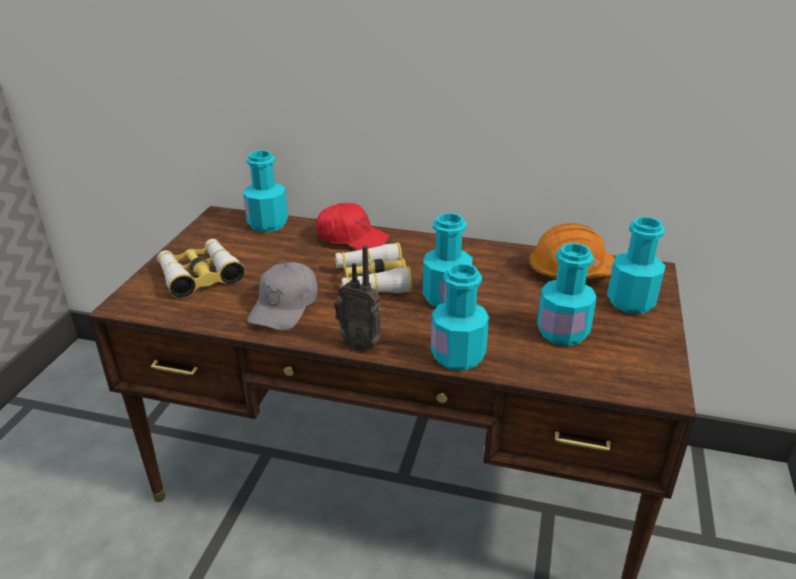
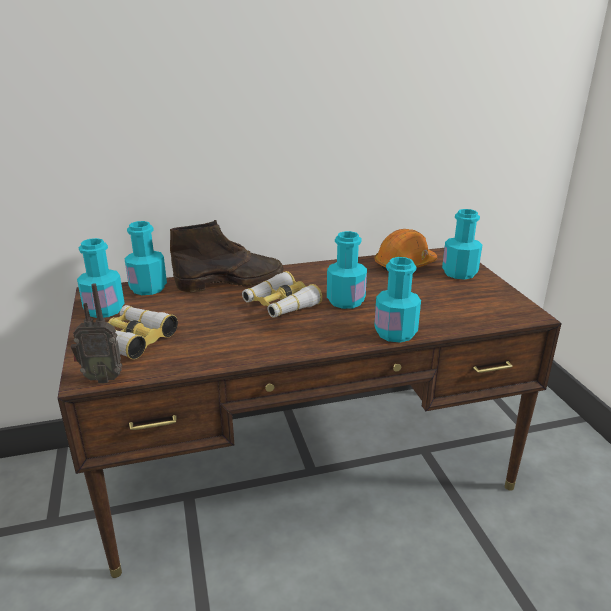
camera: 30 degrees left, 5 degrees down
(285, 307) = (234, 339): grey cap -> none
(352, 238) = (231, 281): red cap -> brown boot
(361, 343) = (321, 345): radio -> radio (102, 378)
(562, 332) = (441, 300): turquoise bottle -> turquoise bottle (104, 310)

